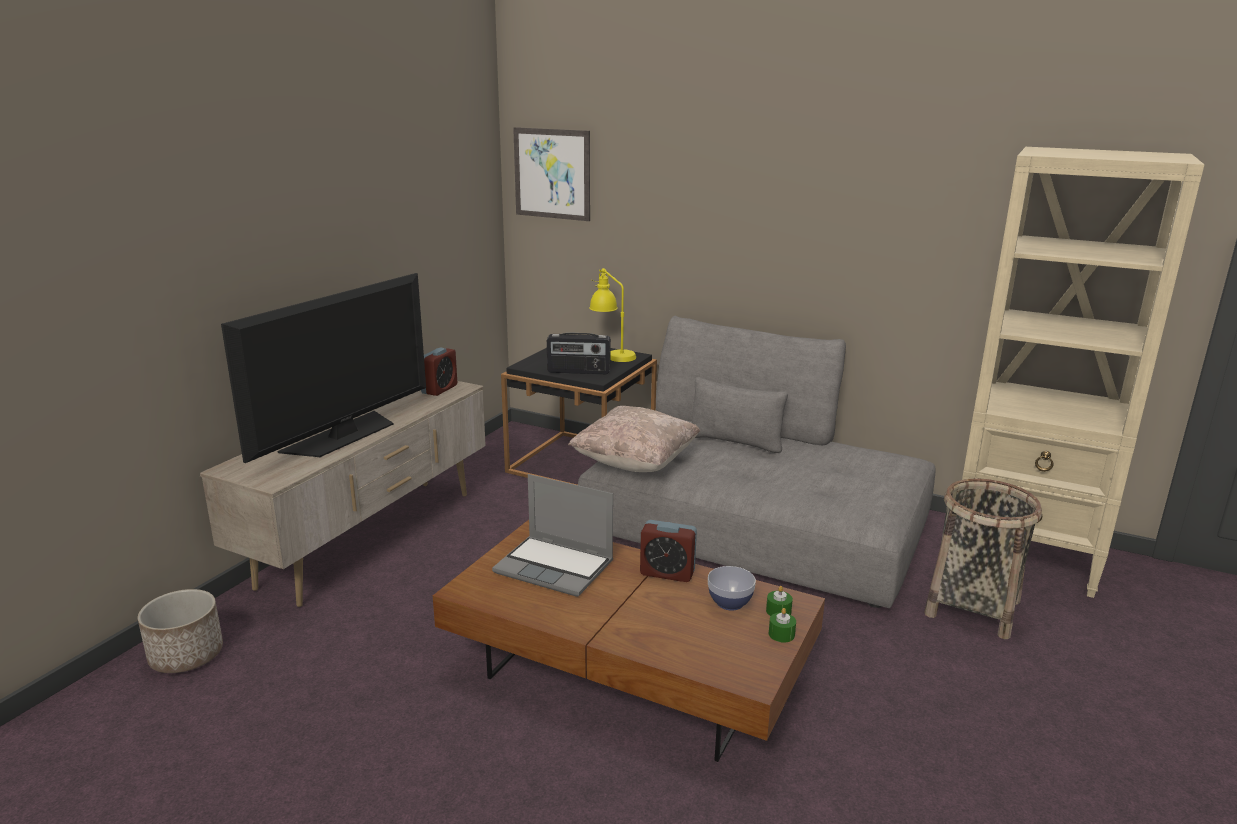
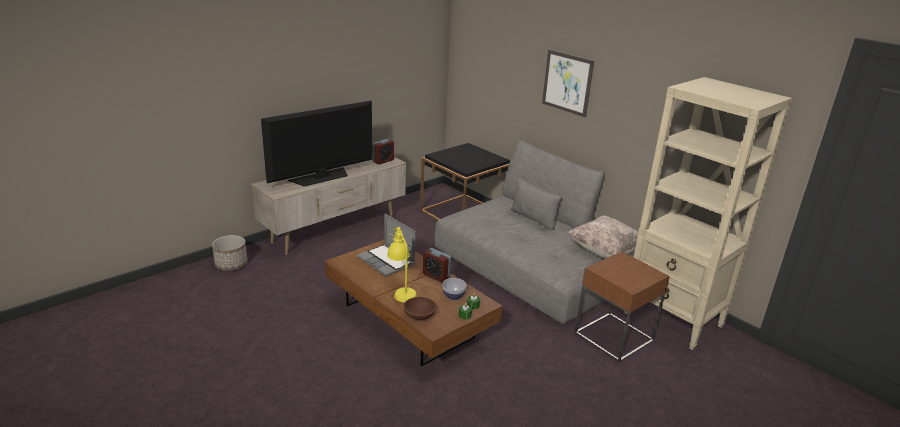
camera: 20 degrees right, 5 degrees up
(552, 174) = (472, 48): picture -> picture (567, 82)
(578, 371) = (460, 163): radio -> none
(611, 354) = (487, 156): yellow table lamp -> yellow table lamp (401, 290)
(635, 463) = (467, 219): beige pillow -> beige pillow (605, 251)
(701, 658) = (419, 315): none -> brown bowl
(972, 608) = (614, 336): basket -> brown side table

